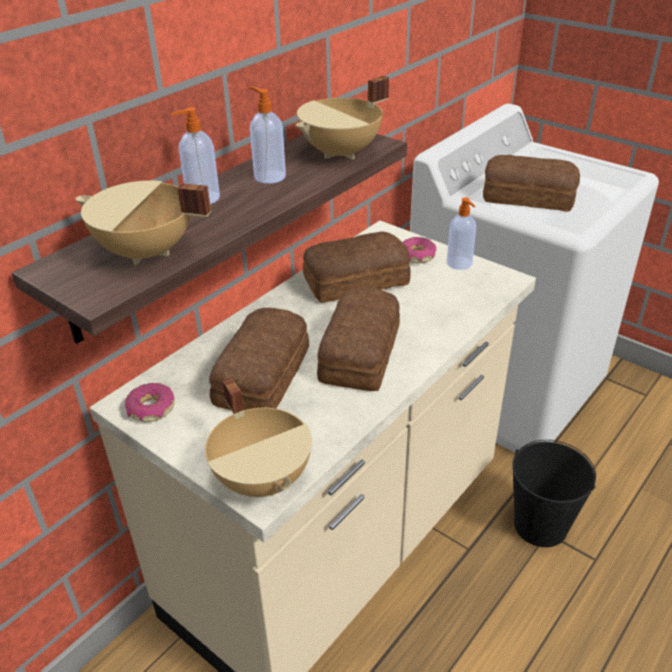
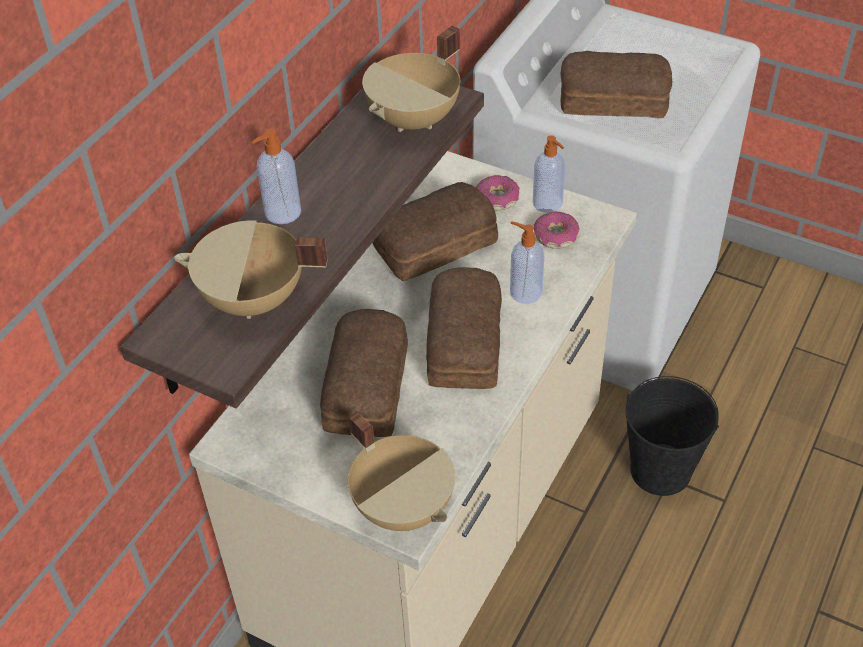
camera: 10 degrees left, 10 degrees up
(151, 409) = (258, 446): donut -> donut (555, 236)
(269, 176) = (344, 169): soap dispenser -> soap dispenser (524, 292)

